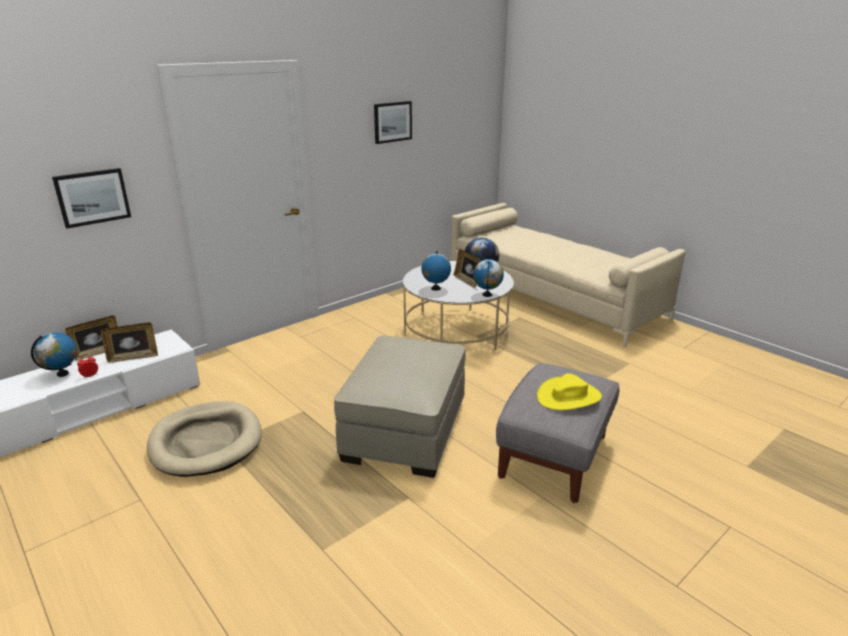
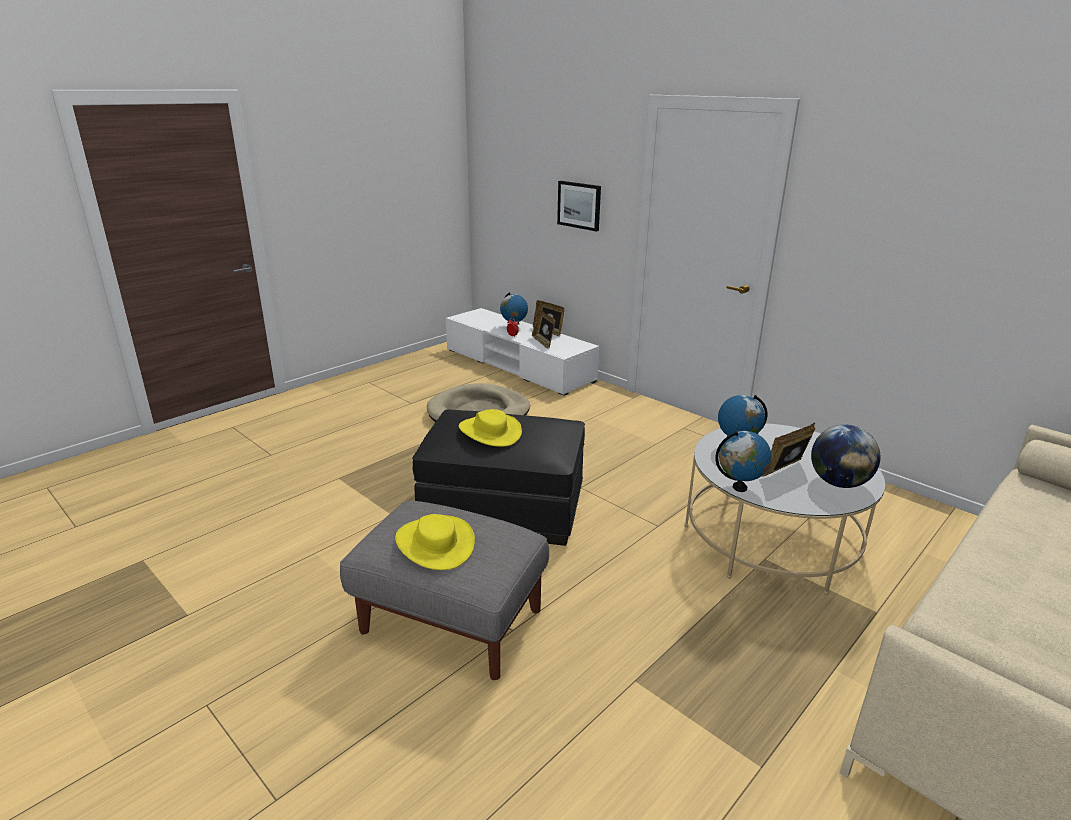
camera: 85 degrees right, 0 degrees up
(392, 122) = (947, 215): picture -> none
(405, 429) = (505, 507): beige ottoman -> black ottoman
(409, 367) = (490, 432): none -> yellow hat

